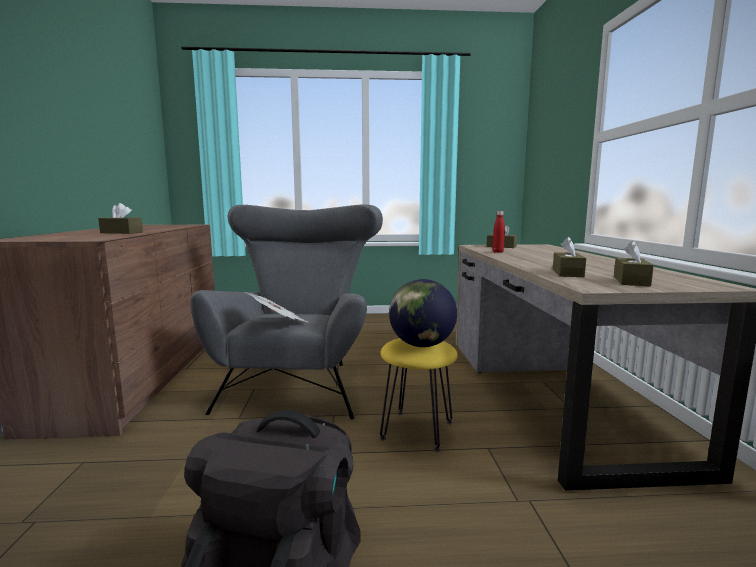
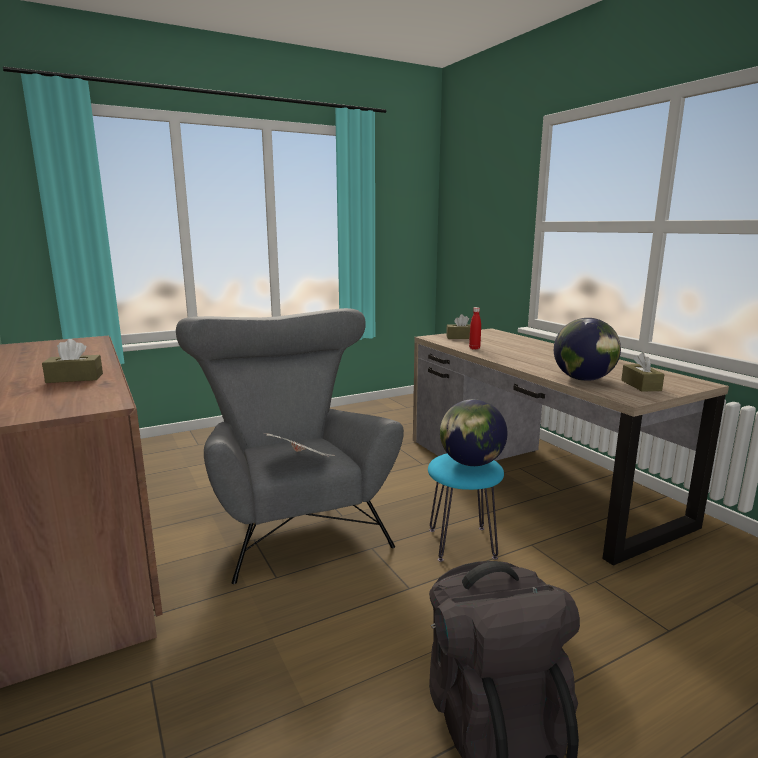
camera: 25 degrees left, 5 degrees up
(417, 430) = (461, 543): yellow stool -> turquoise stool
(567, 273) = (583, 379): brown tissue box -> globe

